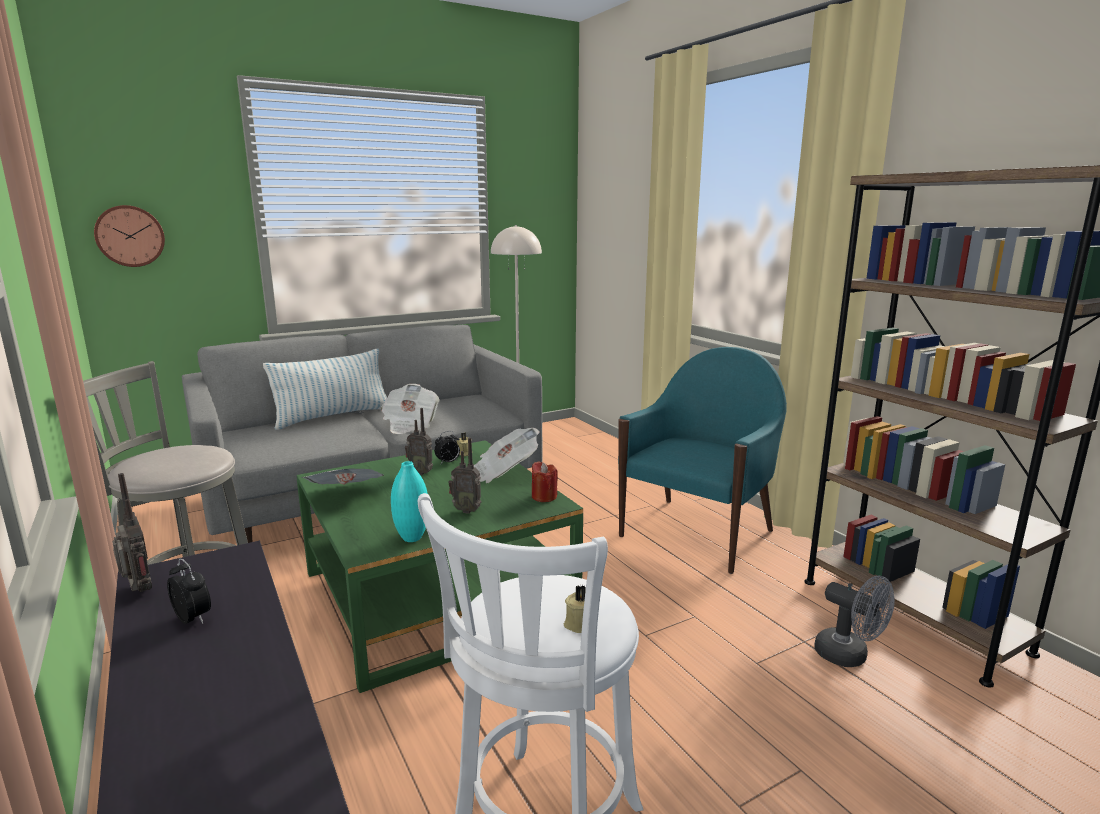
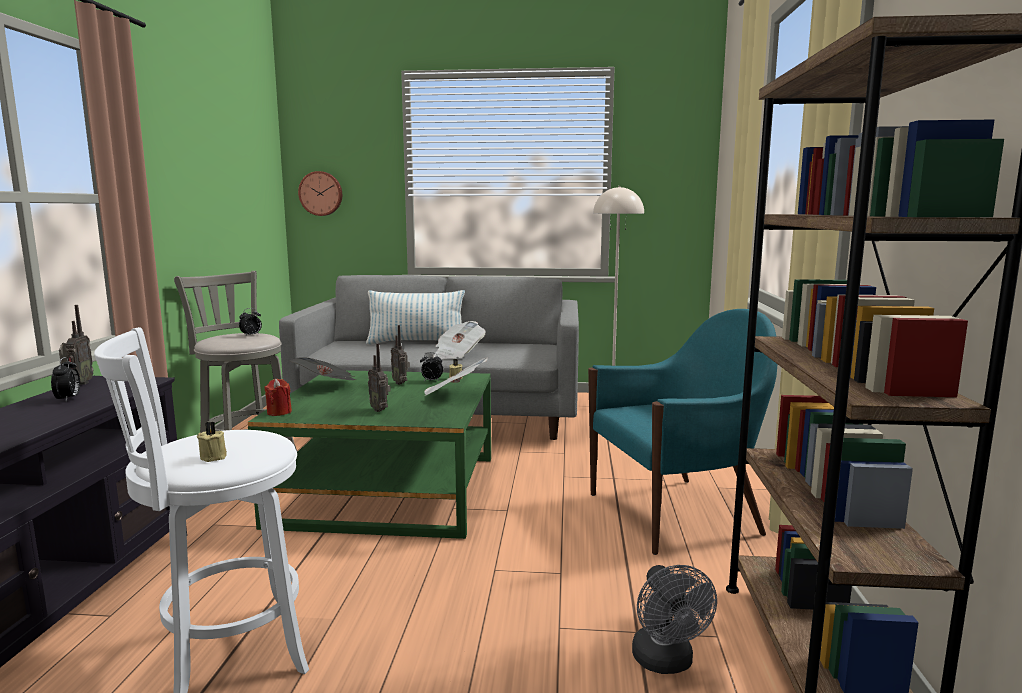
camera: 35 degrees right, 5 degrees down
(187, 452) = (251, 335): none -> alarm clock
(412, 538) = (313, 416): turquoise vase -> none
(544, 497) = (450, 414): red candle -> red candle (279, 412)

